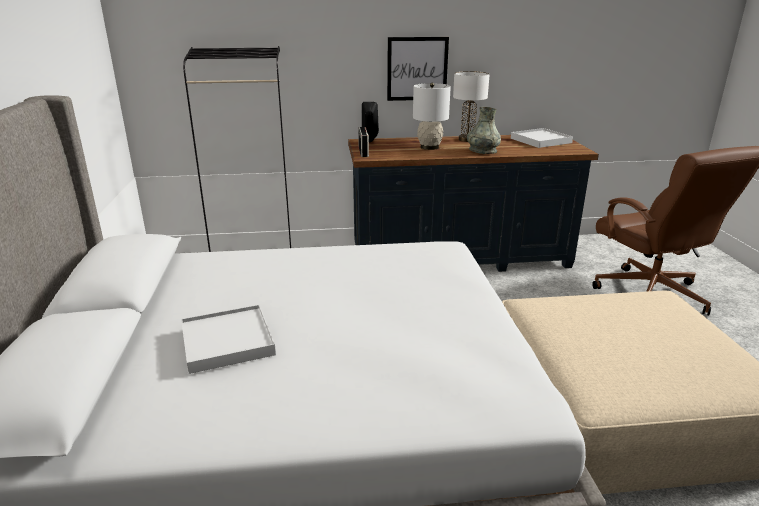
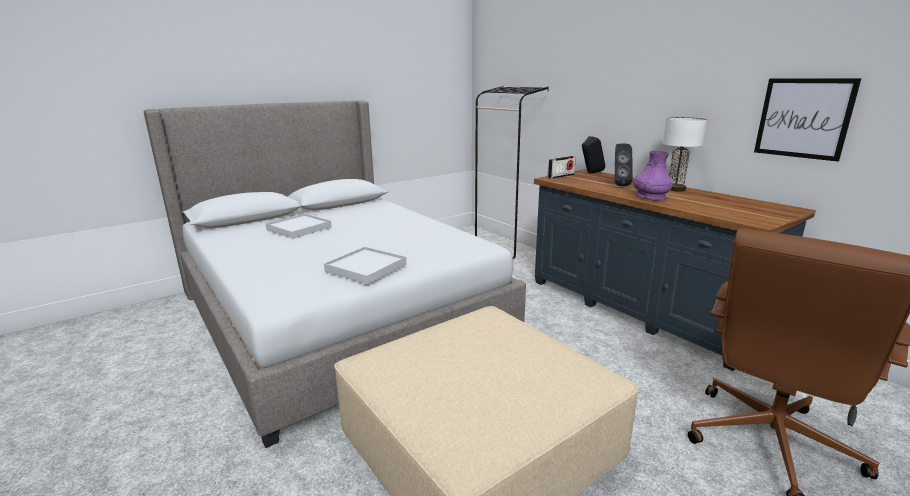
camera: 60 degrees right, 5 degrees down
(417, 69) = (649, 112): picture -> picture (803, 118)
(429, 147) = (619, 185): white table lamp -> black speaker
(482, 151) = (650, 197): grey vase -> purple vase
(540, 140) = (751, 207): white tray -> white tray (366, 268)

